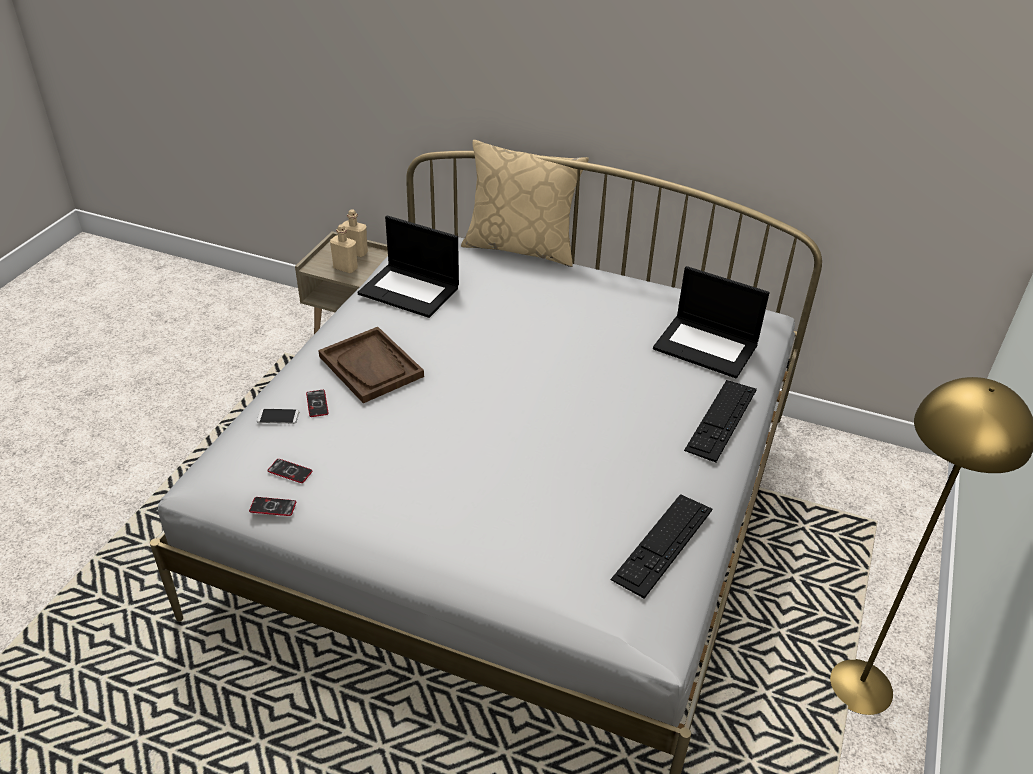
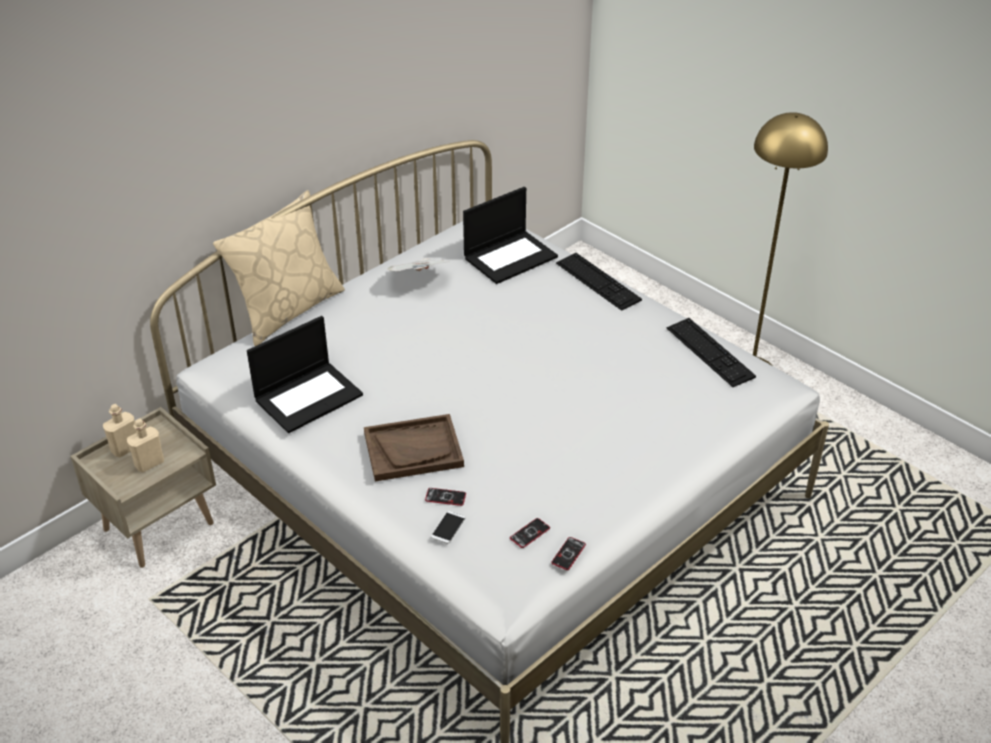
camera: 65 degrees left, 0 degrees up
(621, 301) = (419, 279): none -> newspaper

